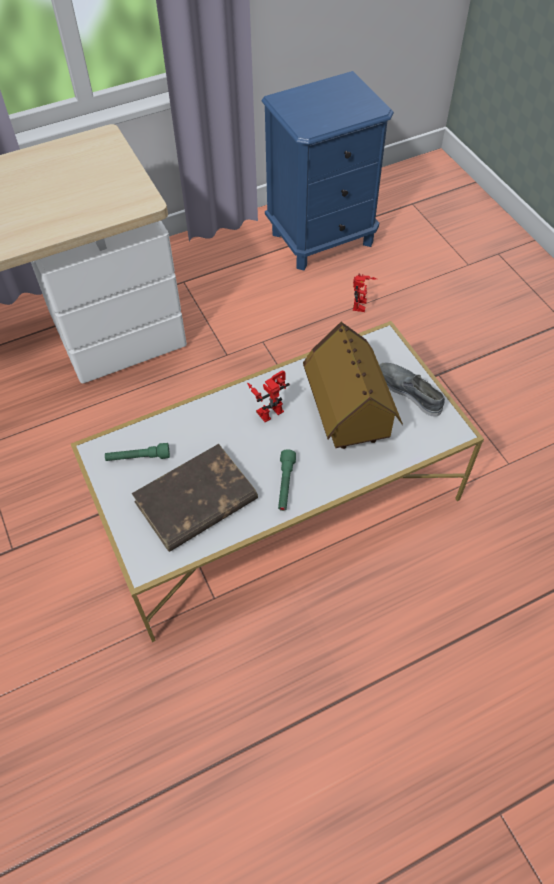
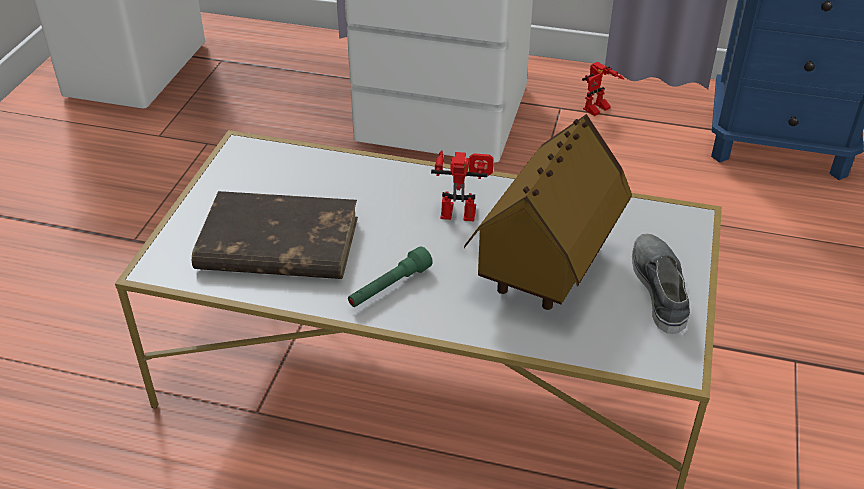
camera: 40 degrees right, 15 degrees down
(138, 458) = (272, 175): green flashlight -> none
(362, 306) = (760, 233): toy robot -> toy robot (597, 110)

